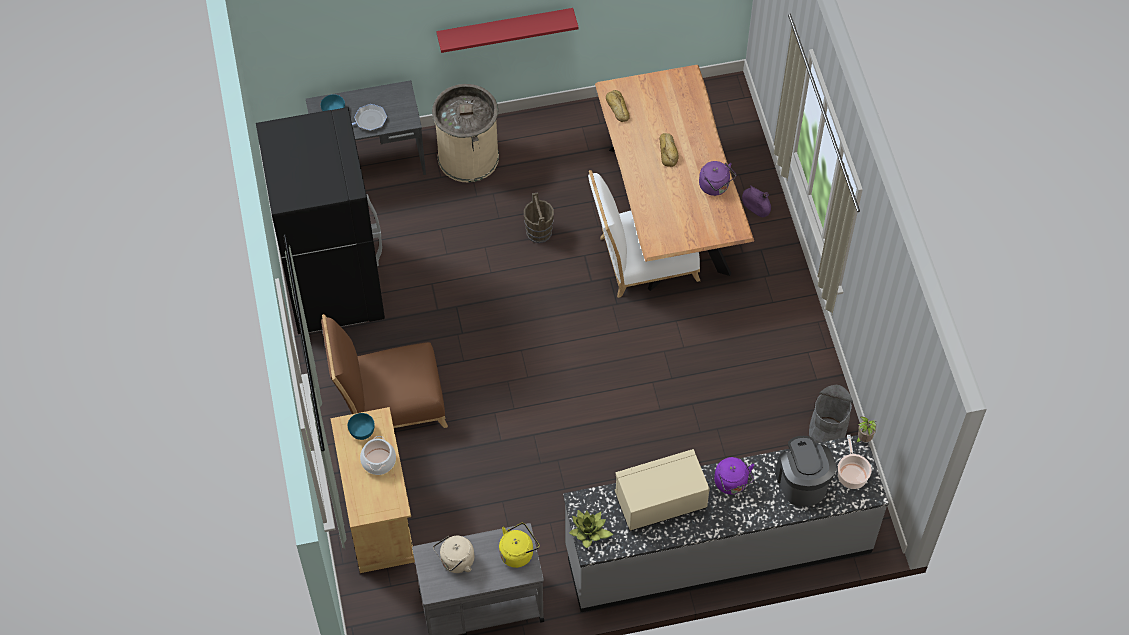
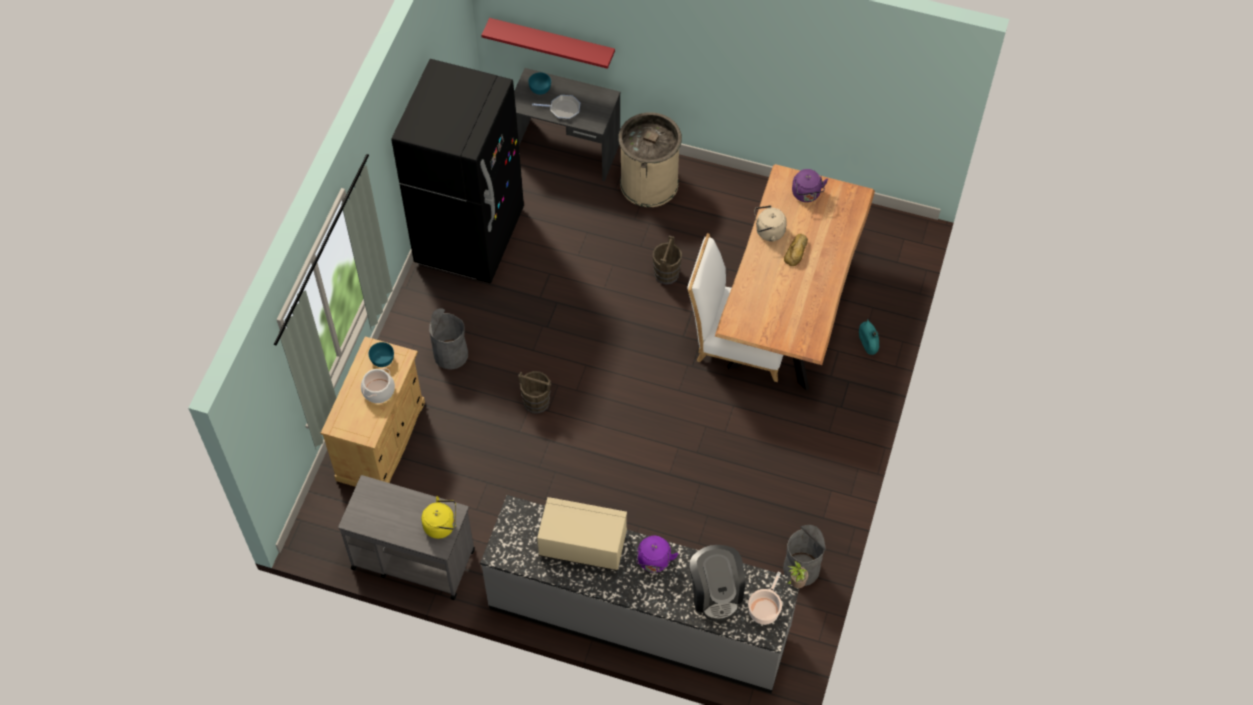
camera: 30 degrees right, 0 degrees up
(389, 402) = (451, 354): brown chair -> grey trash can
(455, 561) = (386, 506): beige kettle -> beige kettle (768, 232)
(498, 406) = (536, 402): none -> brown bucket
(505, 28) = (713, 79): red shelf -> red shelf (552, 42)
(589, 532) = (506, 538): potted plant -> none
(617, 108) = (777, 194): bread -> none
(715, 187) = (818, 301): purple kettle -> purple kettle (806, 194)
(755, 208) = (867, 343): purple vase -> turquoise vase
(801, 482) = (716, 592): coffee machine -> coffee machine turned 150 degrees clockwise

